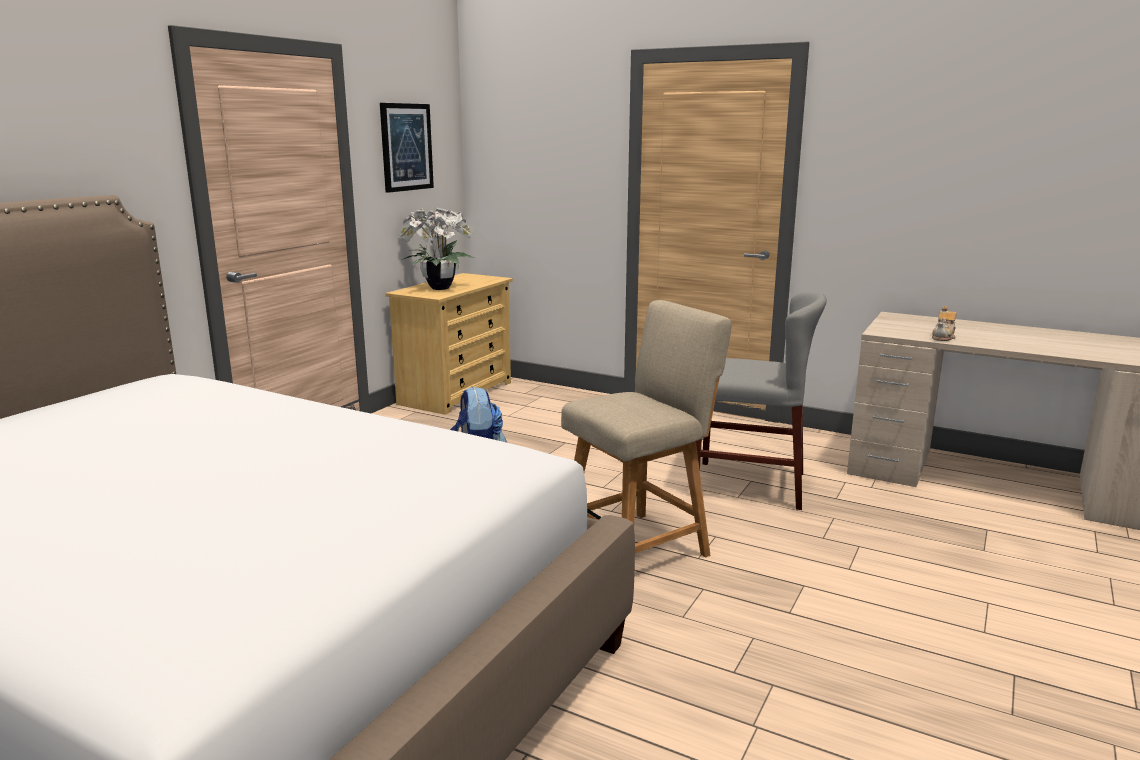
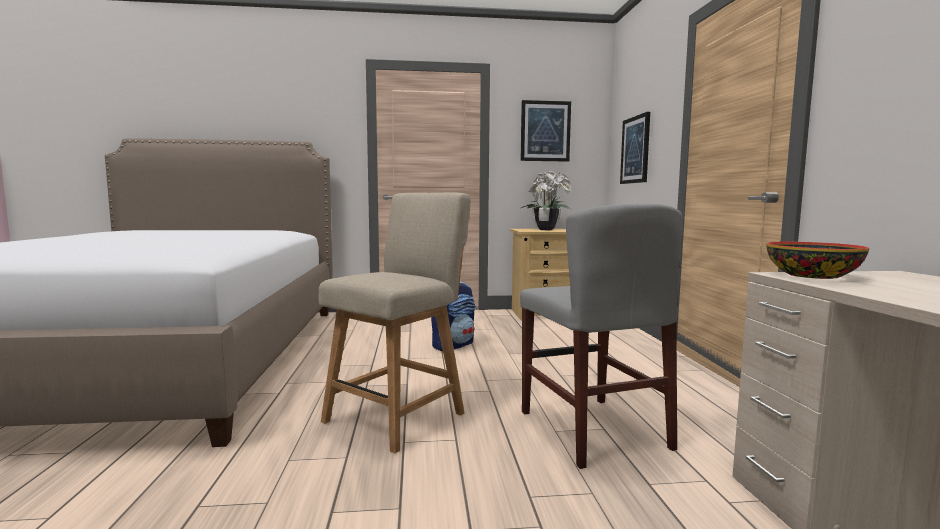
camera: 55 degrees right, 10 degrees down
(532, 178) = (635, 150): none -> picture
(640, 546) = (399, 415): beige chair -> beige chair turned 75 degrees counterclockwise
(889, 330) = (811, 275): none -> bowl
(943, 337) = (873, 290): teapot -> none

